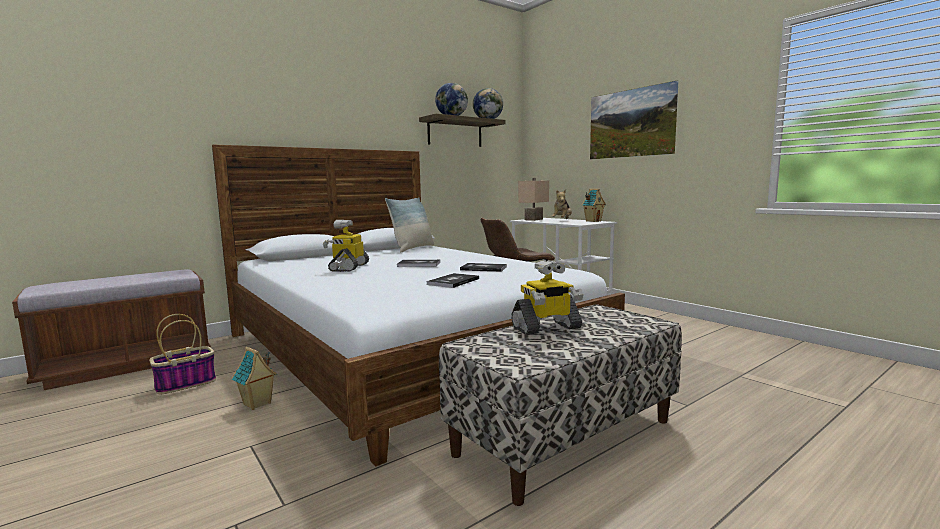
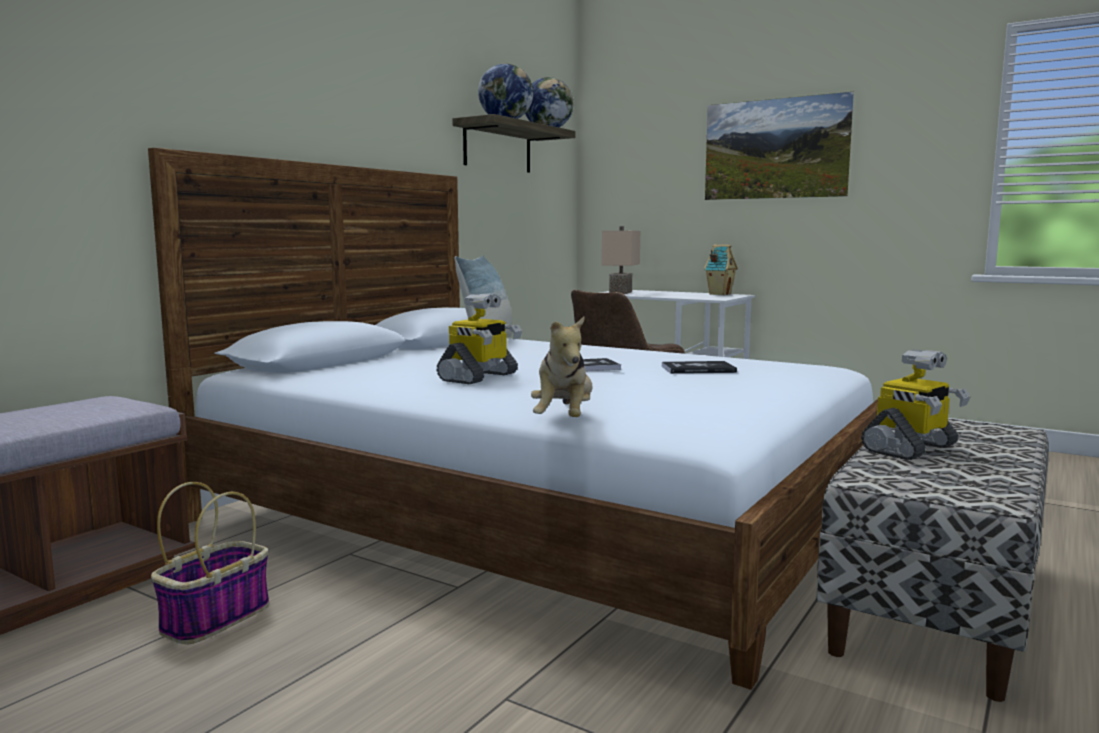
camera: 20 degrees left, 0 degrees up
(257, 404) = (415, 631): toy house -> none
(348, 267) = (479, 377): toy robot -> toy robot turned 135 degrees counterclockwise
(453, 282) = (716, 390): book -> none
(562, 220) = (670, 293): plush toy -> plush toy (564, 420)

